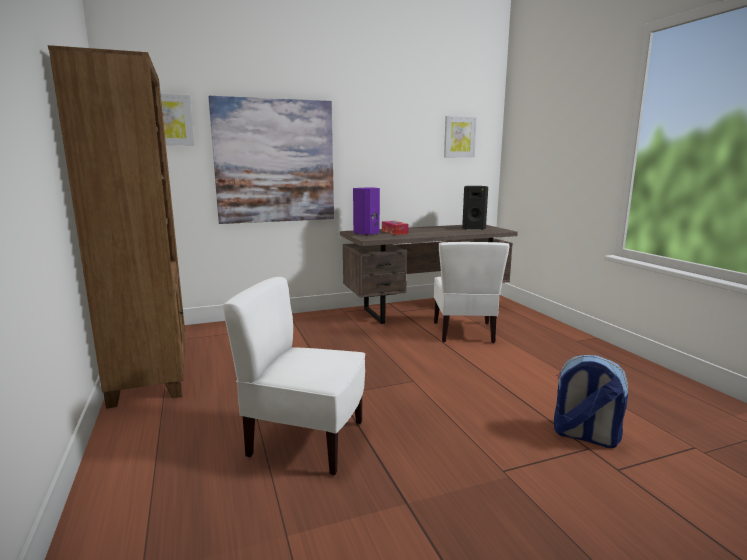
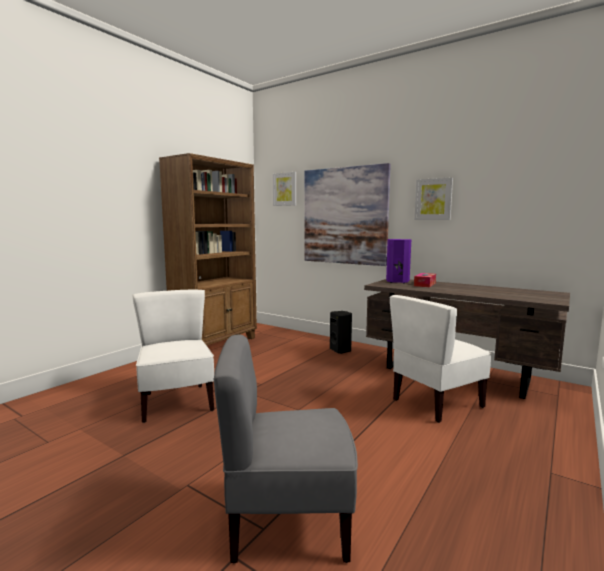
camera: 55 degrees right, 5 degrees down
(459, 137) = (540, 185): picture -> picture (433, 199)
(473, 228) = (525, 294): black speaker -> black speaker (341, 350)
(584, 436) = (287, 521): backpack -> grey chair

